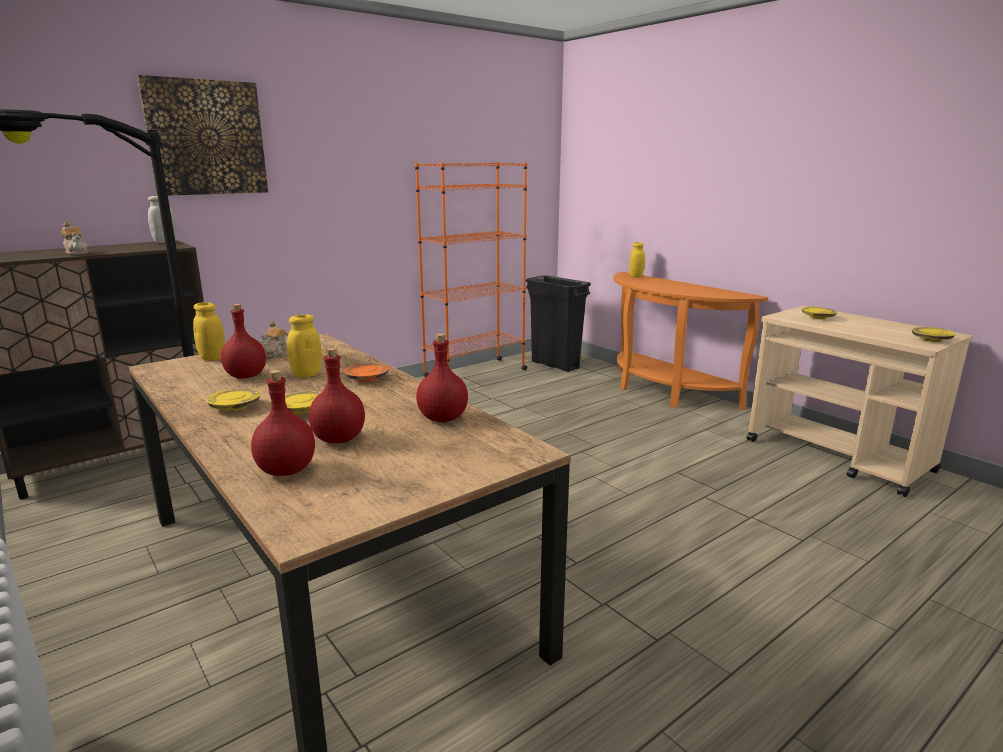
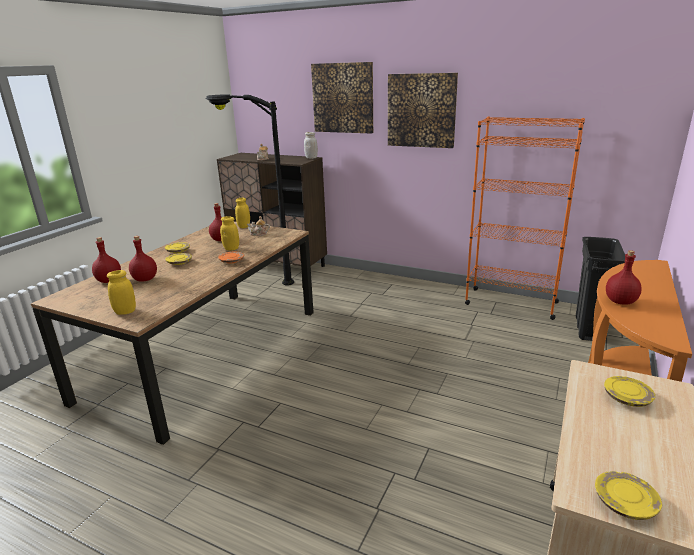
camera: 65 degrees right, 5 degrees up
(334, 157) = (421, 110): none -> picture
(443, 419) = (178, 292): red bottle -> red bottle (620, 302)
(636, 276) = (651, 270): yellow jar -> yellow jar (125, 312)

